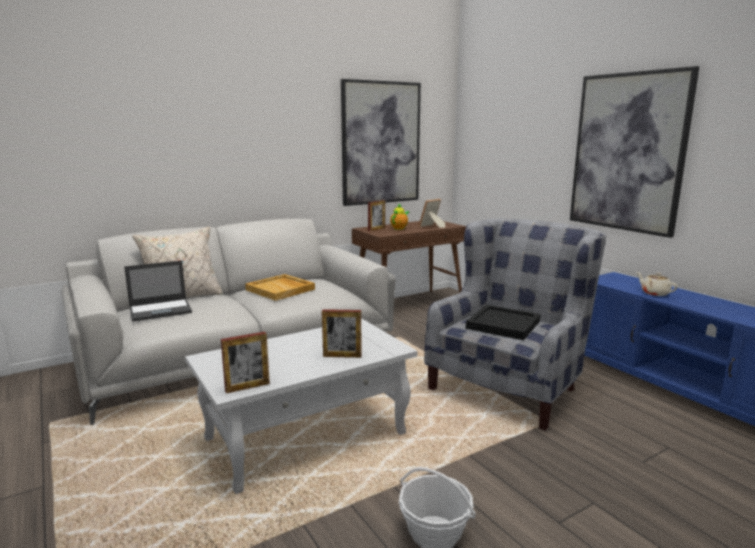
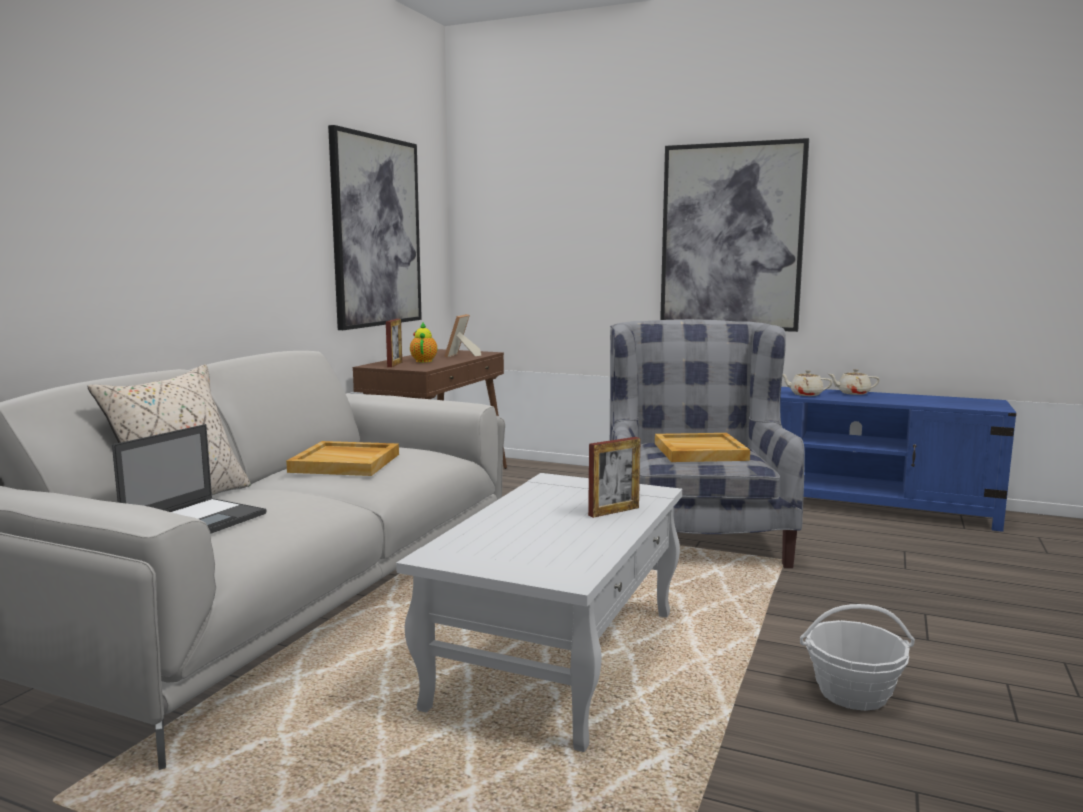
camera: 35 degrees left, 5 degrees down
(247, 387) = (580, 568): picture frame -> none
(502, 325) = (699, 452): black tray -> beige tray
(705, 299) = (852, 393): none -> beige teapot

